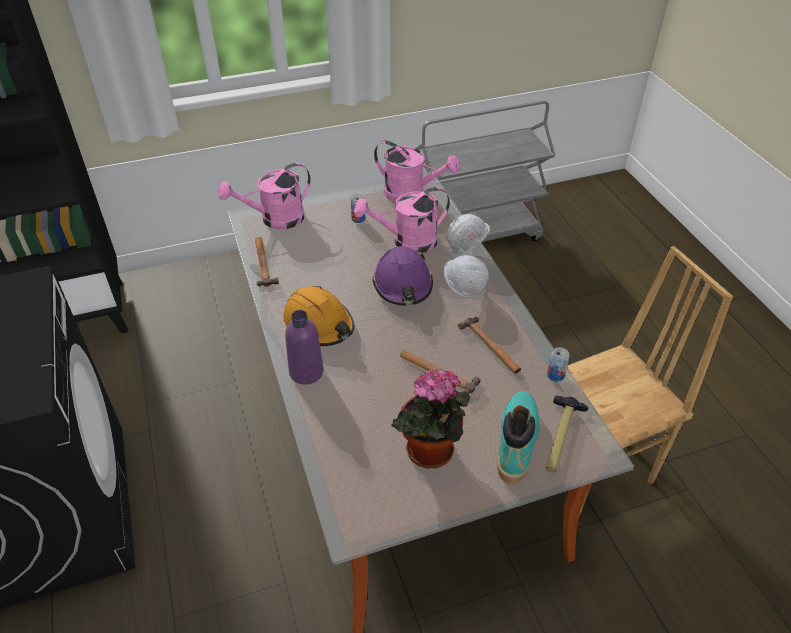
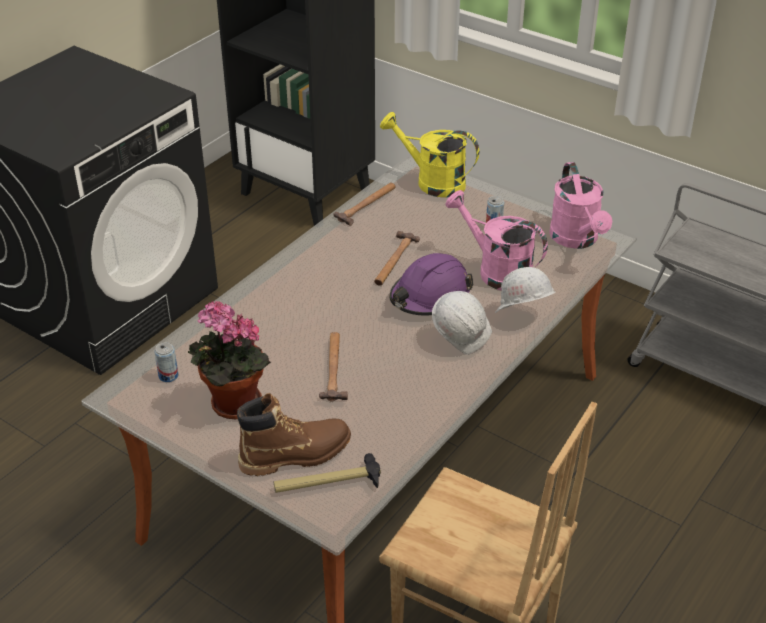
camera: 55 degrees right, 5 degrees down
(275, 220) = (432, 182): pink watering can -> yellow watering can
(306, 372) = (260, 293): purple bottle -> none
(319, 325) = (323, 272): orange hard hat -> none
(490, 347) = (403, 389): hammer -> hammer (393, 260)
(516, 441) = (295, 454): turquoise boot -> brown boot
(555, 375) = (409, 449): can -> can (168, 376)

